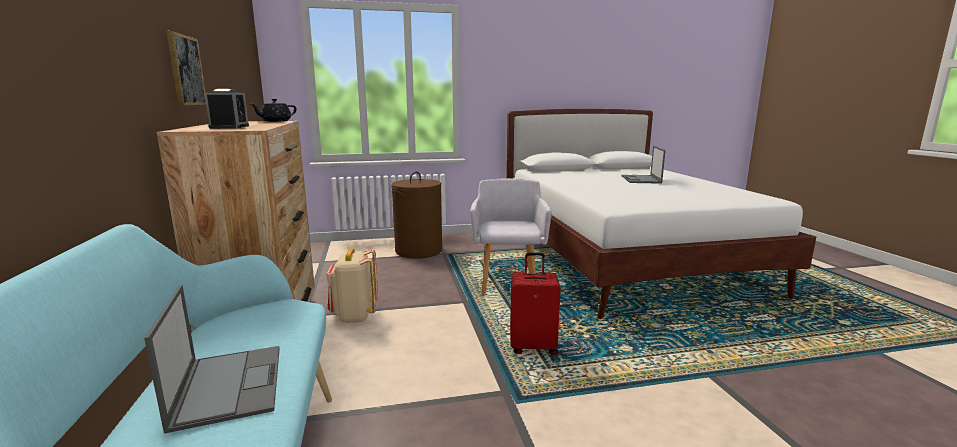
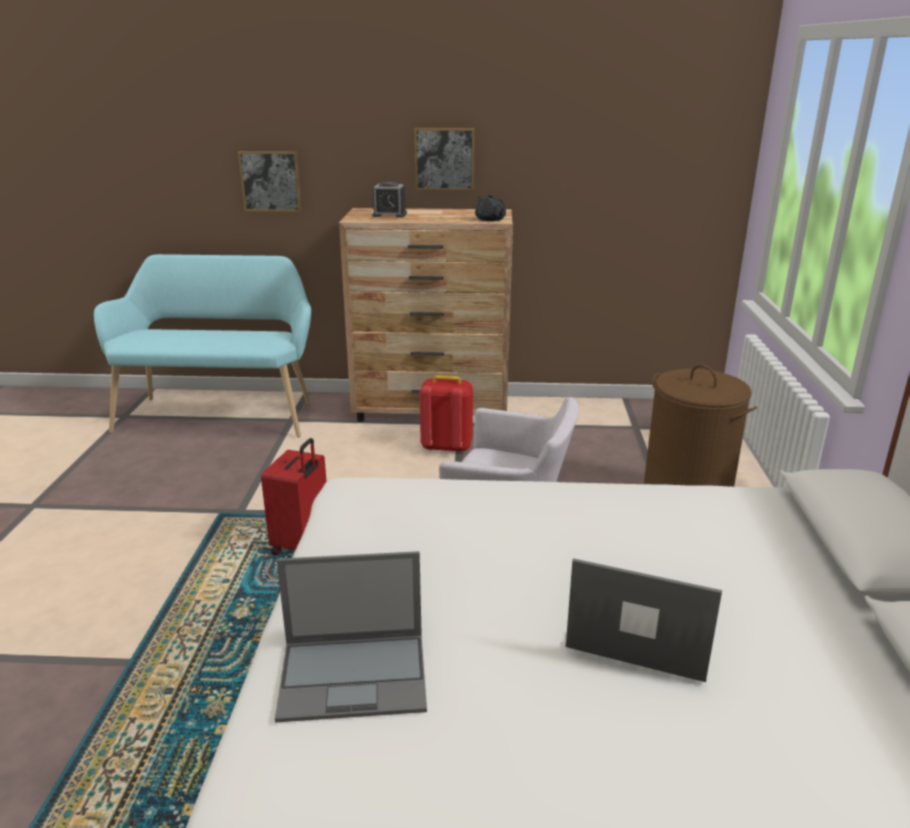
camera: 105 degrees right, 10 degrees up
(67, 96) = (270, 181): none -> picture
(229, 384) = (187, 337): laptop -> laptop (355, 675)
(354, 316) = (446, 447): beige backpack -> red backpack

